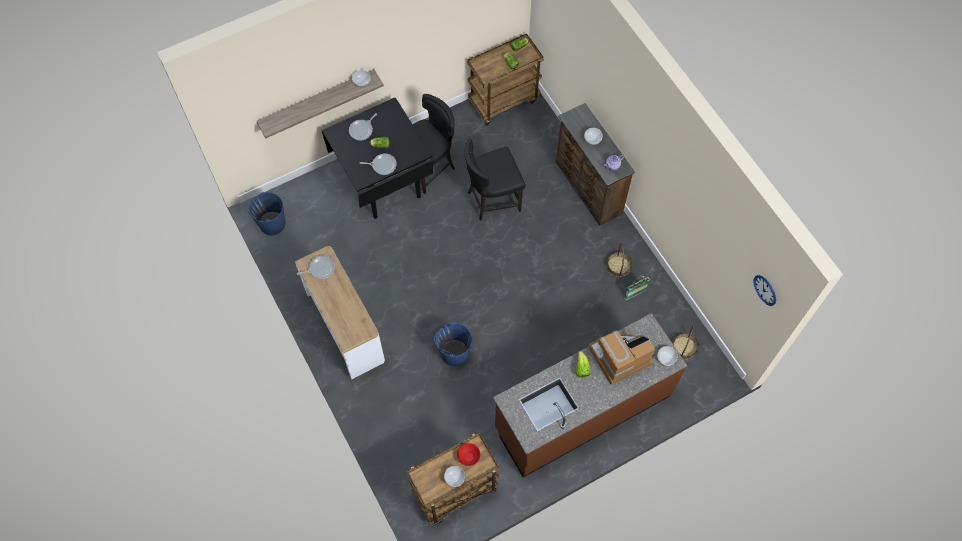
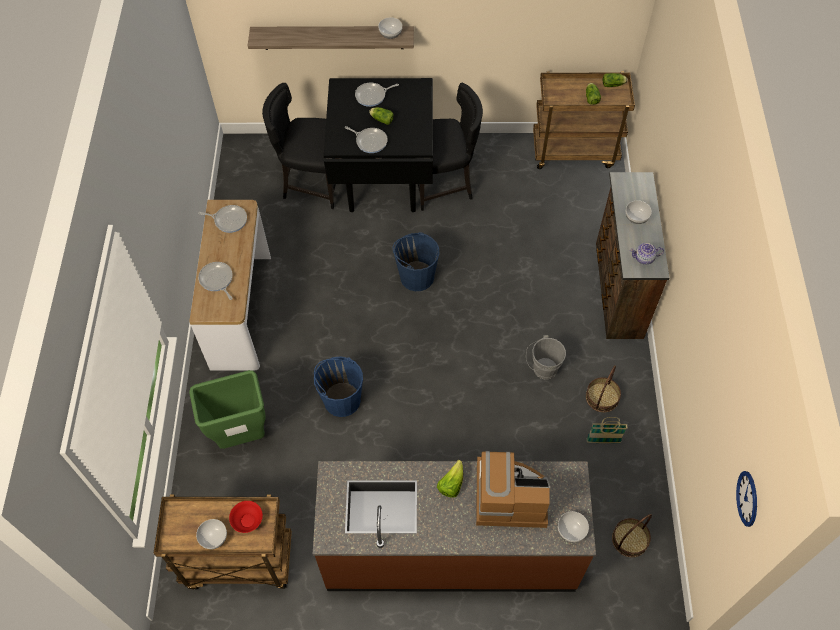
camera: 30 degrees right, 5 degrees down
(272, 223) = (239, 168): blue bucket -> blue bucket (416, 276)
(341, 314) = (217, 280): none -> frying pan
(404, 411) = (243, 436): none -> green trash can
(492, 200) = (494, 251): black chair -> black chair (312, 184)
(571, 266) = (542, 369): none -> grey bucket

